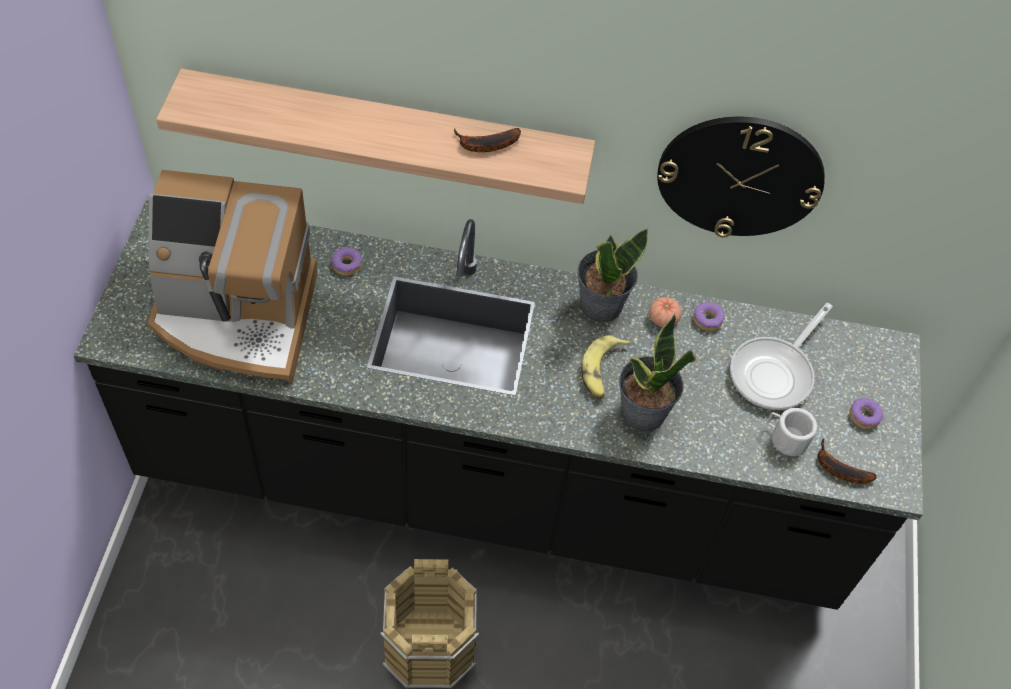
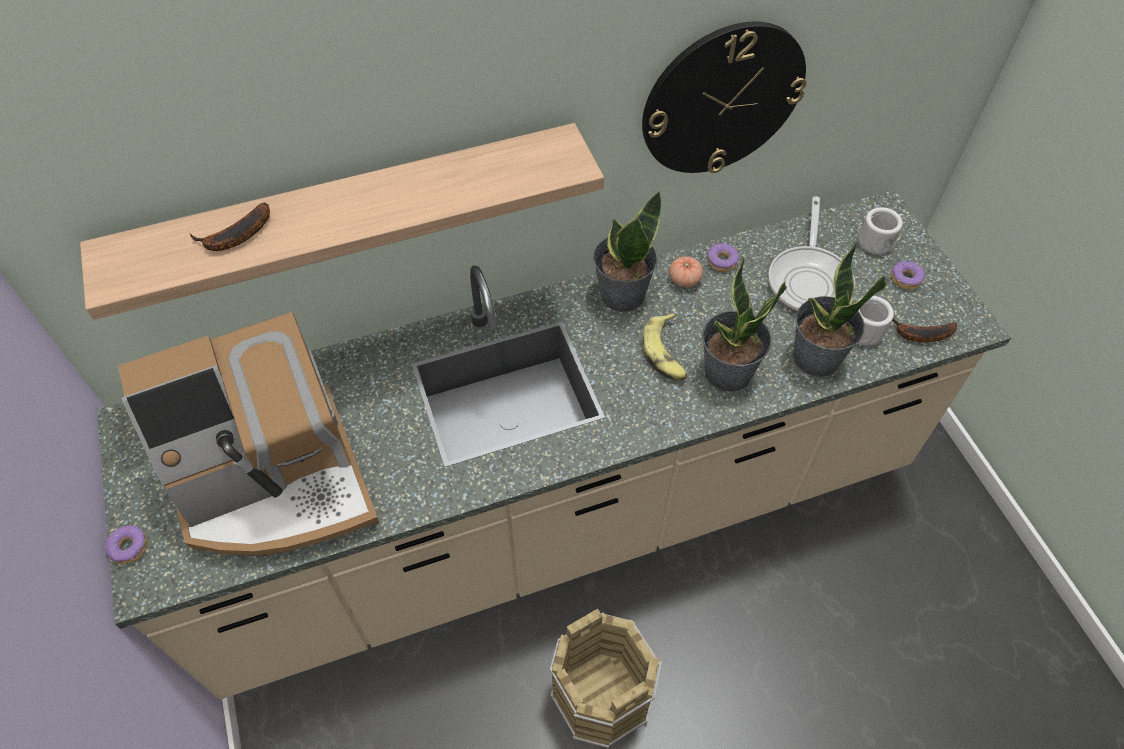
camera: 25 degrees left, 0 degrees up
(346, 265) = (357, 376): donut -> donut (129, 548)
(485, 145) = (472, 174): banana -> banana (235, 237)
(490, 486) = (562, 517): black counter -> beige counter
(728, 440) = (815, 358): none -> potted plant
(866, 371) = (878, 240): none -> white mug

